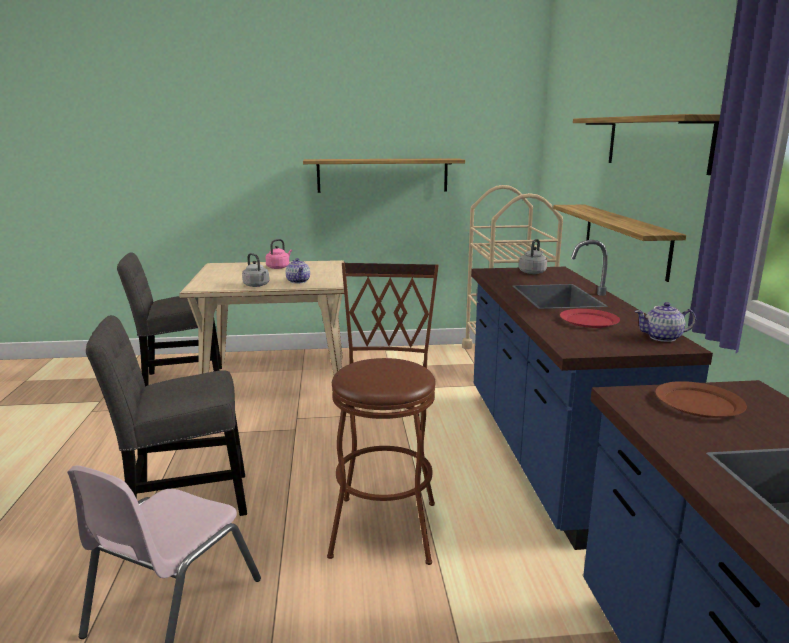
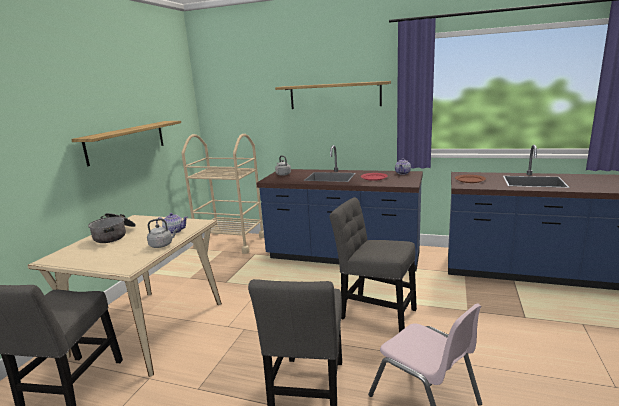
camera: 65 degrees left, 0 degrees up
(279, 267) = (114, 235): pink kettle -> cooking pot
(386, 521) = (374, 312): brown stool -> grey chair
(624, 239) = (318, 144): shelf -> none

